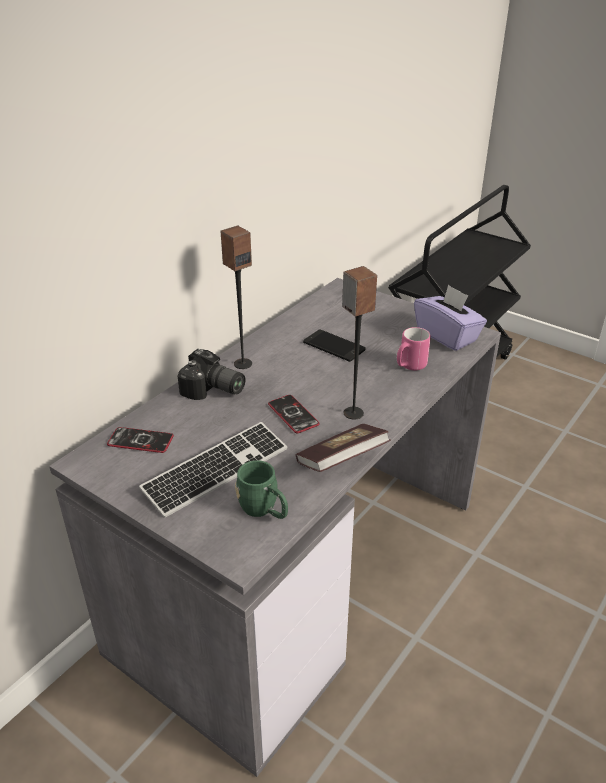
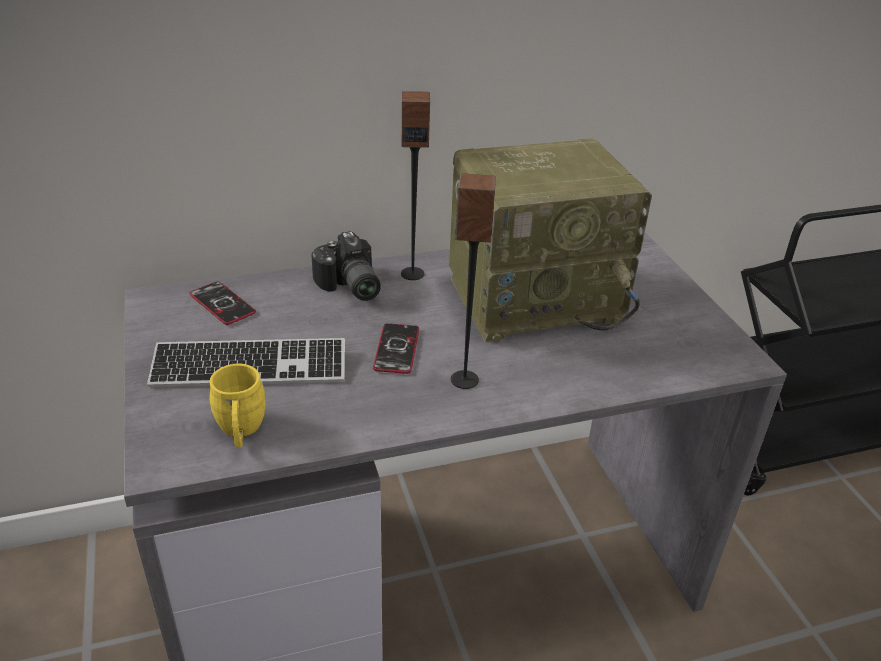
camera: 35 degrees right, 0 degrees up
(264, 510) = (240, 432): green mug -> yellow mug
(334, 346) = (536, 297): phone -> radio
(341, 461) = (384, 425): book -> none
(409, 366) = (601, 359): pink mug -> none
(447, 336) = (699, 346): purple tissue box -> none

